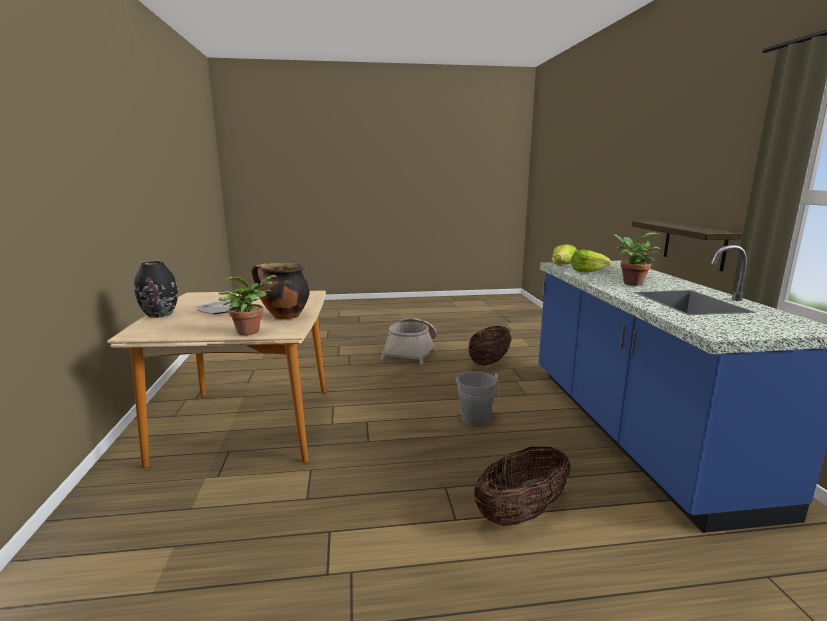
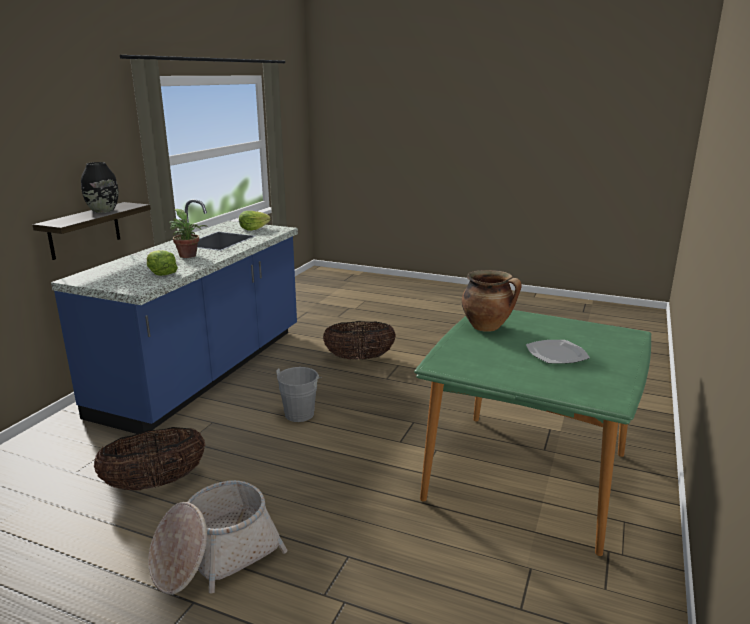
camera: 150 degrees left, 5 degrees up
(160, 314) = (628, 359): black vase -> black vase (103, 211)
(247, 425) = (528, 476): beige dining table -> green dining table
(250, 331) = (522, 316): potted plant -> none
(563, 265) = (140, 286): lettuce -> lettuce (253, 229)

